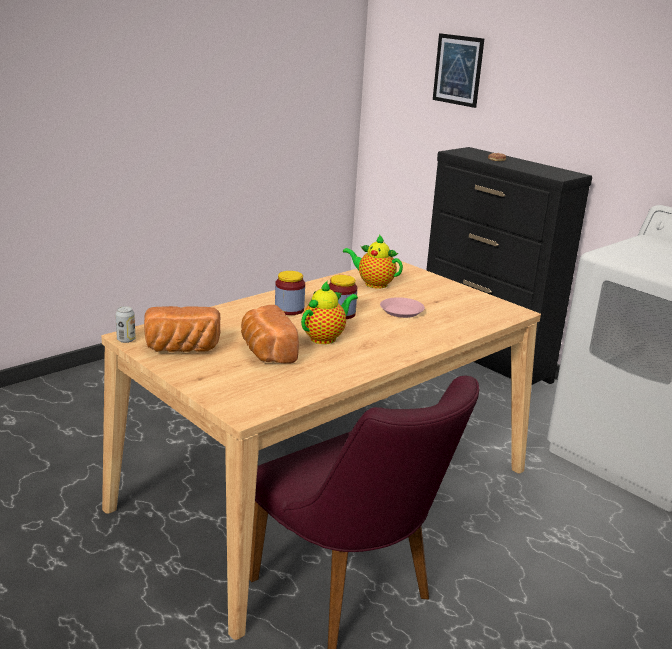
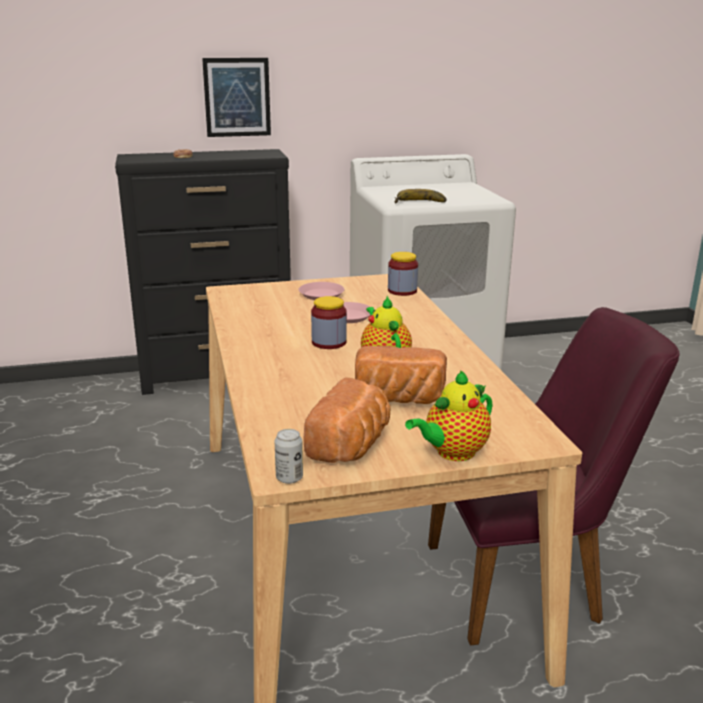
camera: 60 degrees left, 0 degrees up
(289, 309) = (291, 363): jar -> jar (402, 291)
(373, 284) = (265, 311): teapot -> teapot (452, 453)
(434, 294) = (321, 295): none -> pink plate
(458, 70) = (69, 67): picture -> picture (237, 97)
(629, 260) = (420, 203): none -> banana

